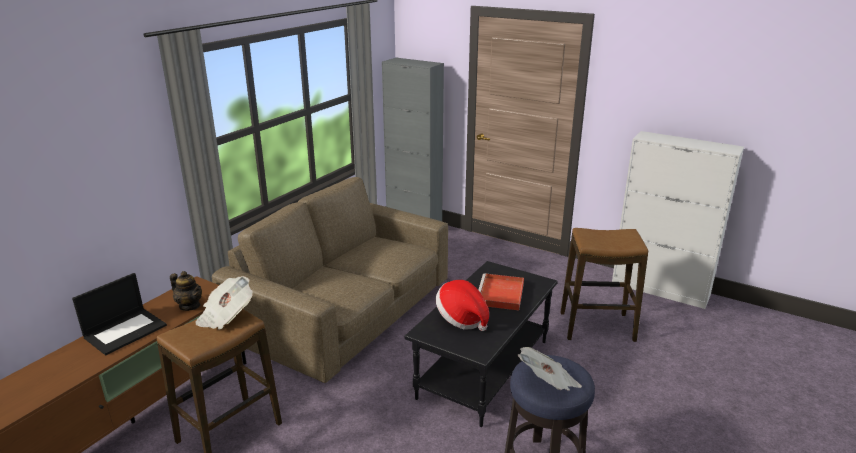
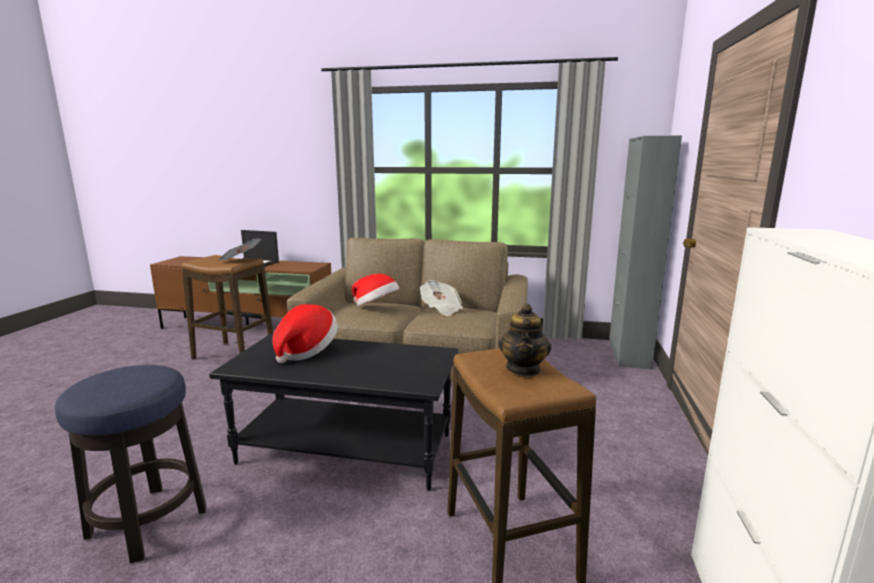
camera: 70 degrees right, 10 degrees down
(190, 306) = (286, 267): teapot -> teapot (524, 369)
(336, 281) = (376, 306): none -> hat
(501, 295) = (371, 364): red tray -> none
(548, 383) = (105, 380): newspaper -> newspaper (441, 309)

